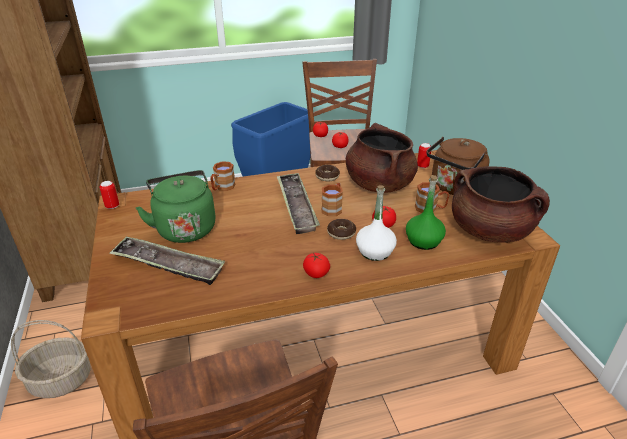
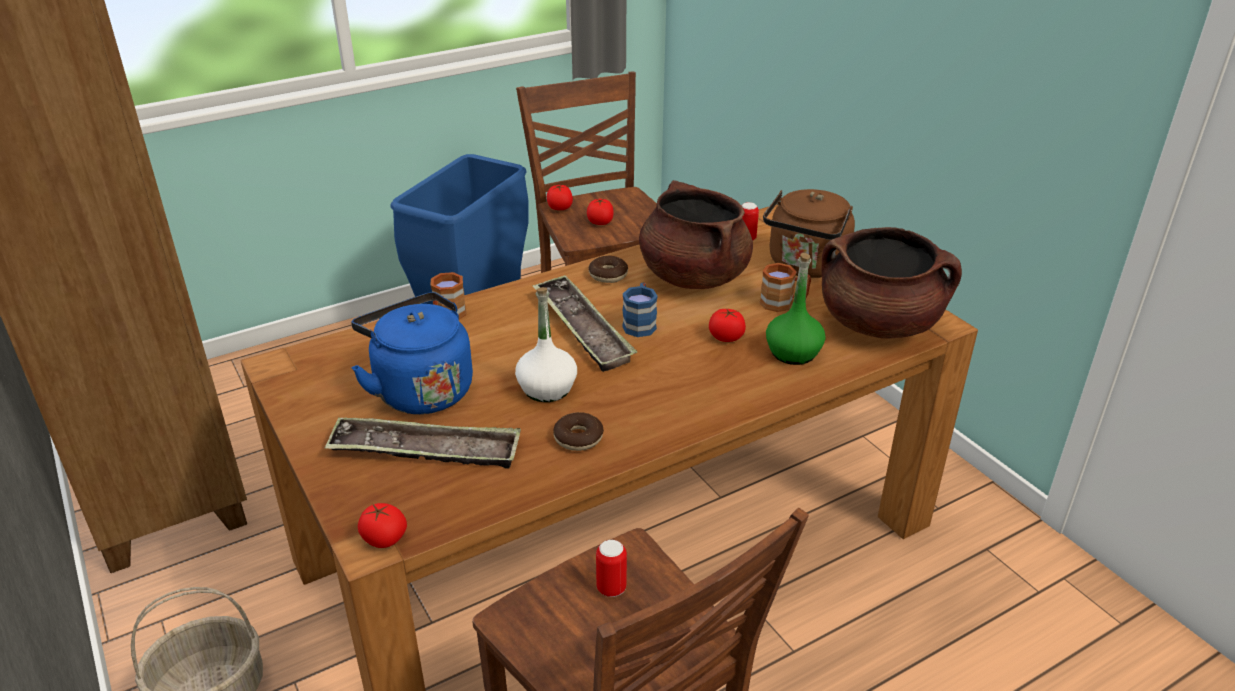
camera: 15 degrees left, 0 degrees up
(112, 206) = (275, 374): can -> can (611, 588)
(185, 227) = (420, 389): green kettle -> blue kettle
(316, 273) = (660, 425): tomato -> tomato (384, 539)
(333, 208) = (640, 323): brown mug -> blue mug
(341, 233) = (670, 359): donut -> donut (578, 438)
(374, 251) = (730, 379): white bottle -> white bottle (546, 388)

